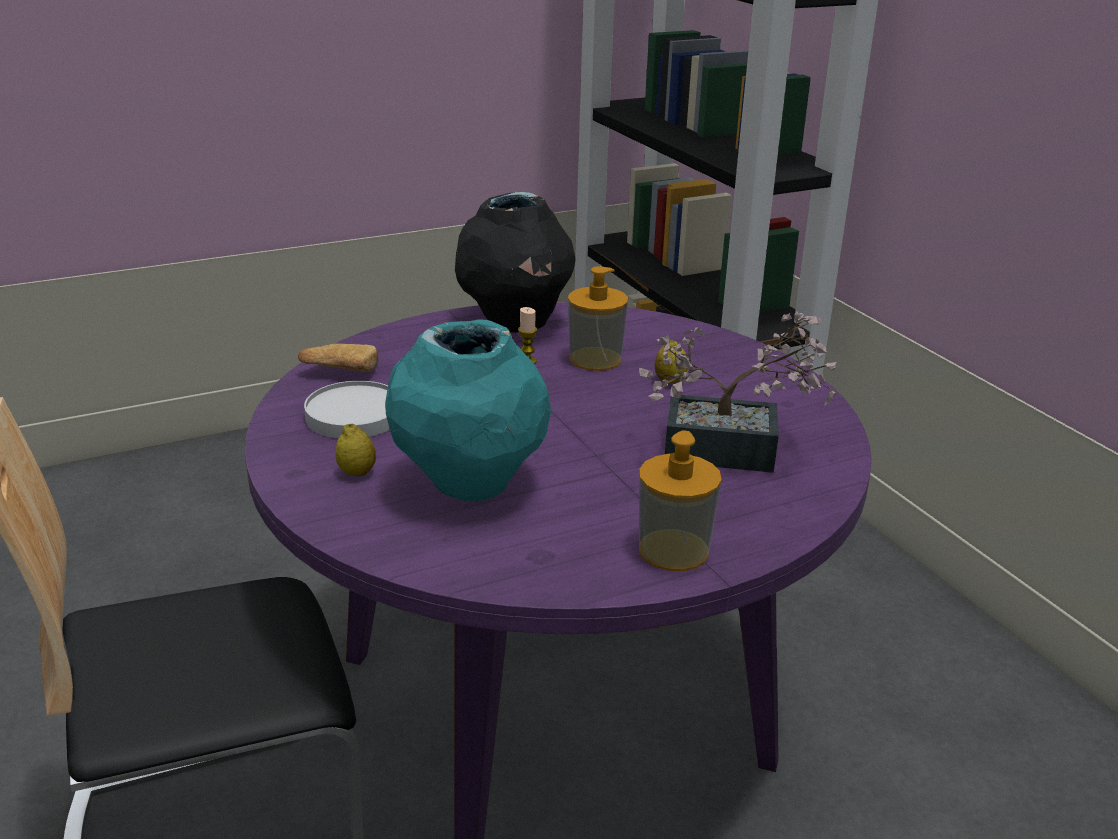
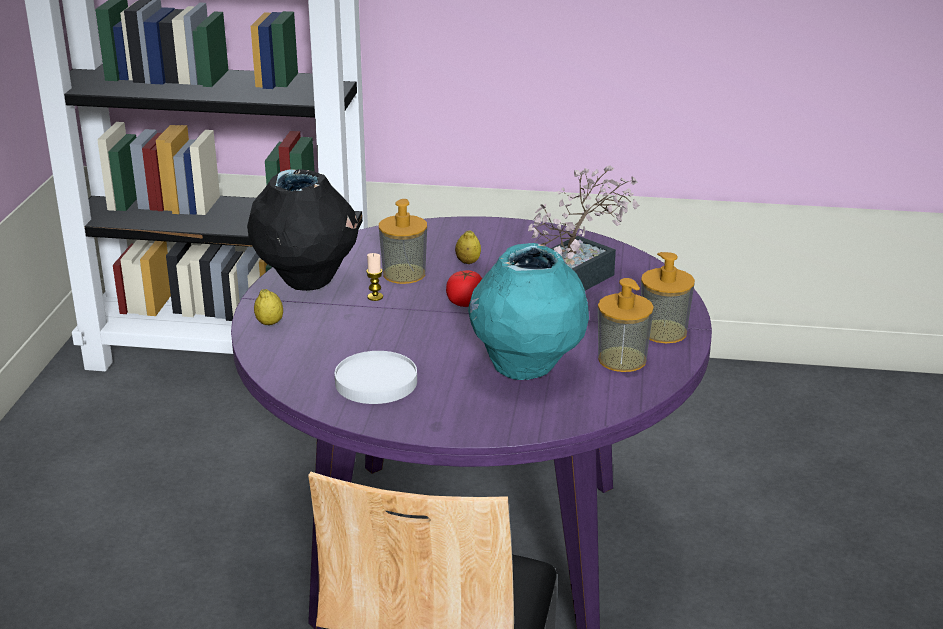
camera: 55 degrees left, 0 degrees up
(339, 371) = (294, 369): bread -> none
(357, 473) = (463, 403): lemon -> lemon (269, 323)
(564, 541) = (622, 359): none -> soap dispenser
(577, 407) = (465, 302): none -> tomato

